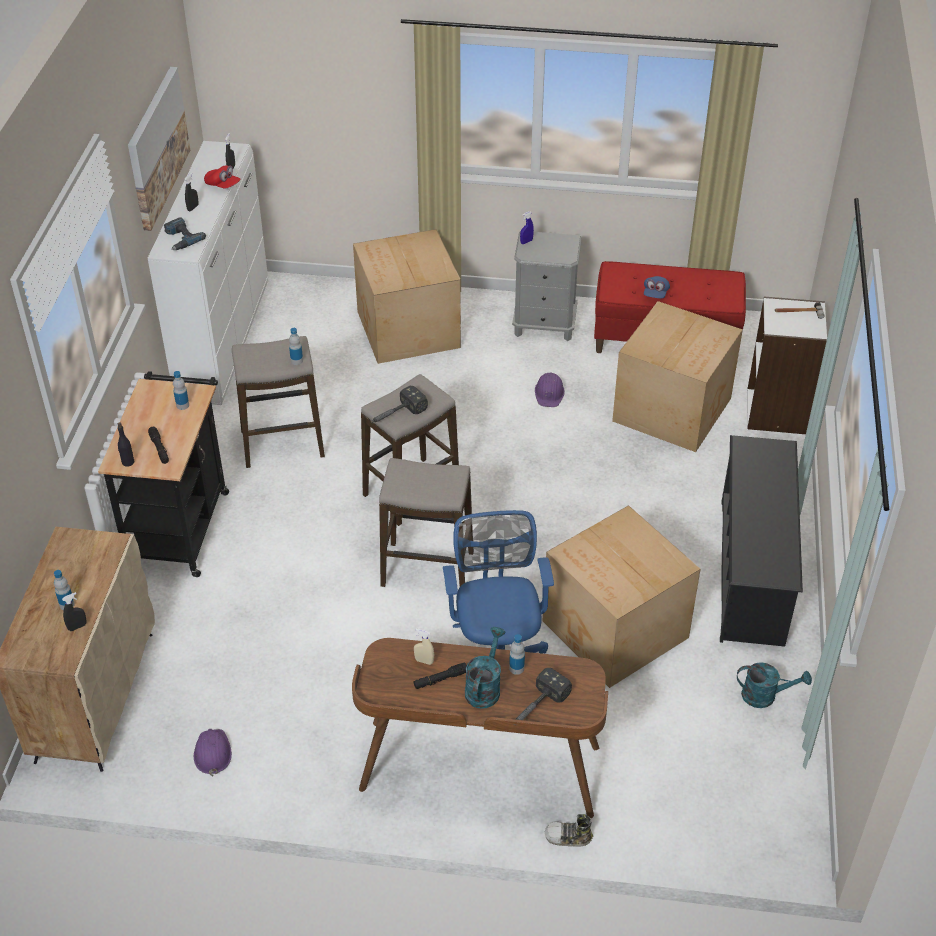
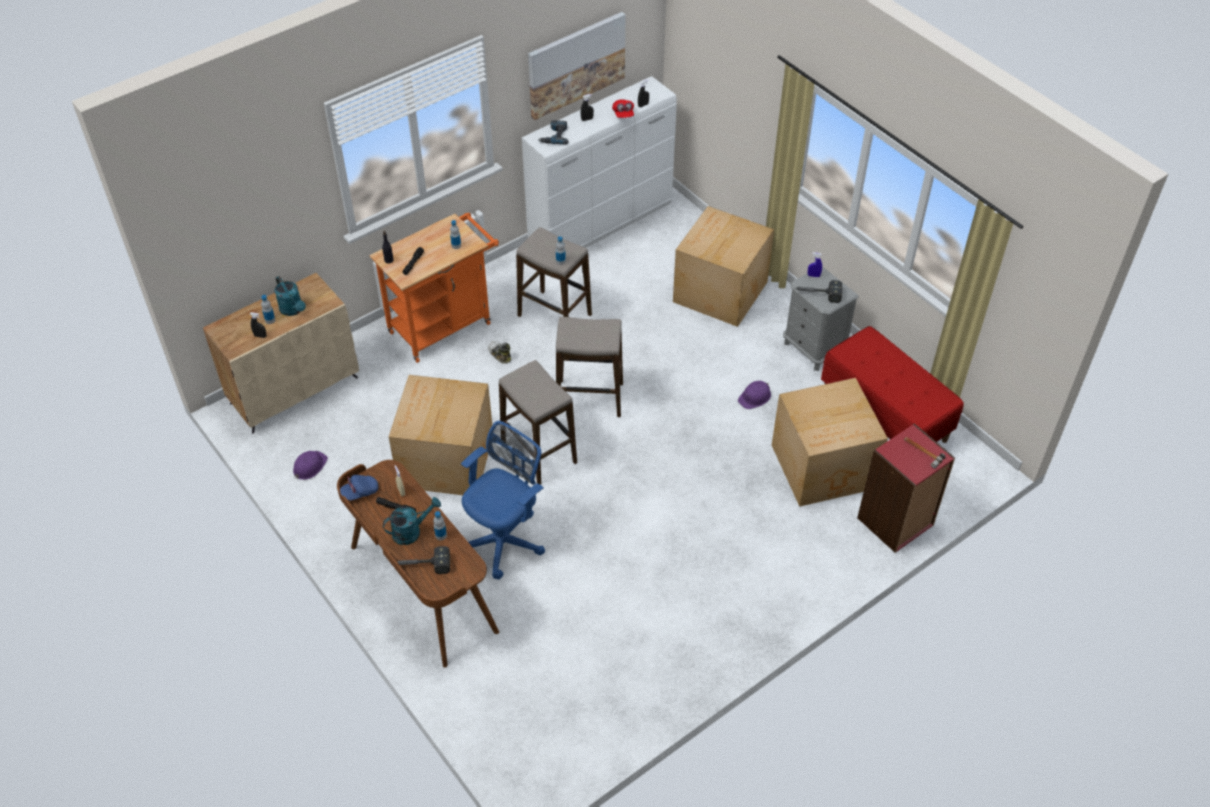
camera: 45 degrees right, 5 degrees up
(181, 524) = (445, 324): black cart -> orange cart
(396, 415) = (572, 335): hammer -> hammer (817, 294)
(568, 837) = (418, 666): shoe -> shoe (499, 354)
(615, 631) = (596, 576): cardboard box -> cardboard box (444, 461)
(655, 294) = (874, 373): blue cap -> blue cap (360, 492)
(752, 571) = (729, 610): black shoe rack -> none
(765, 696) = (631, 689): turquoise watering can -> turquoise watering can (293, 310)
(777, 411) = (895, 522): white bookcase -> red bookcase

